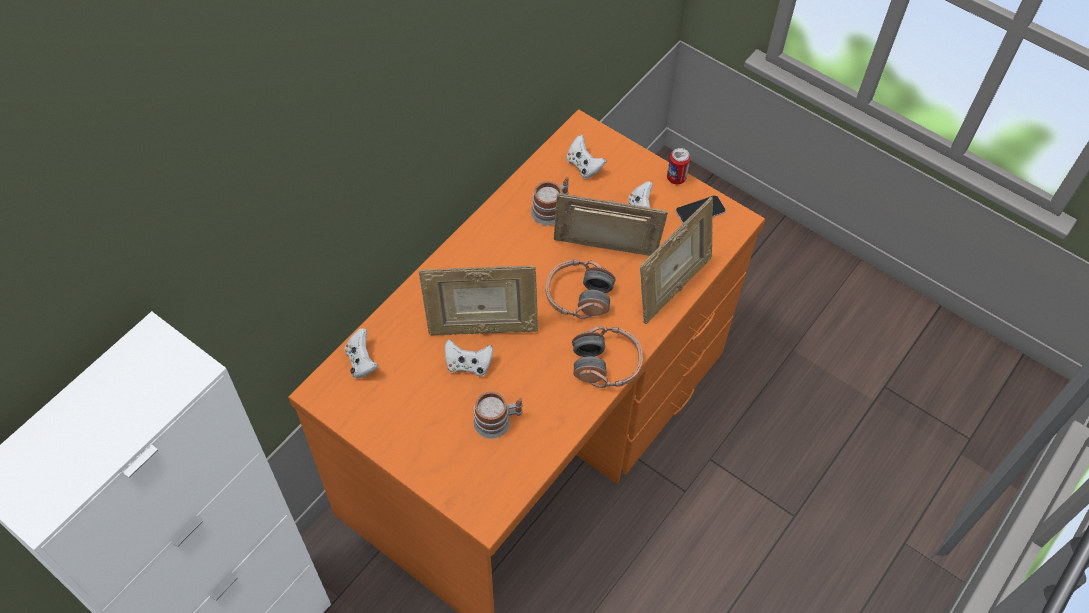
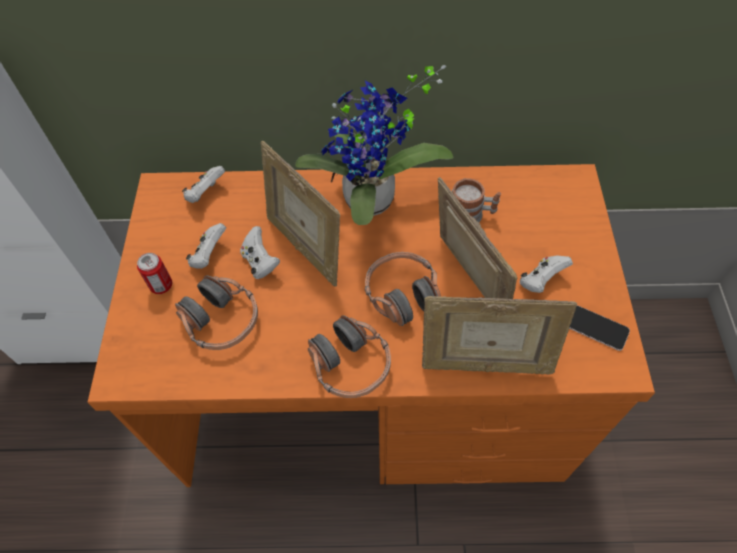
camera: 55 degrees right, 0 degrees up
(483, 261) = (371, 205): none -> potted plant
(498, 421) = (221, 321): mug -> headphones
(584, 166) = (541, 206): white game controller -> white game controller (209, 255)
(676, 178) = (610, 283): can -> can (161, 285)

